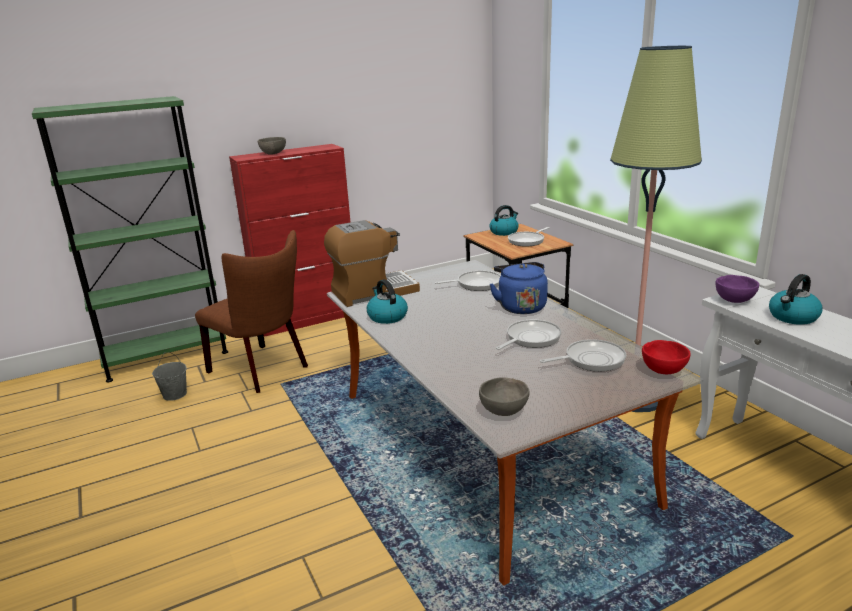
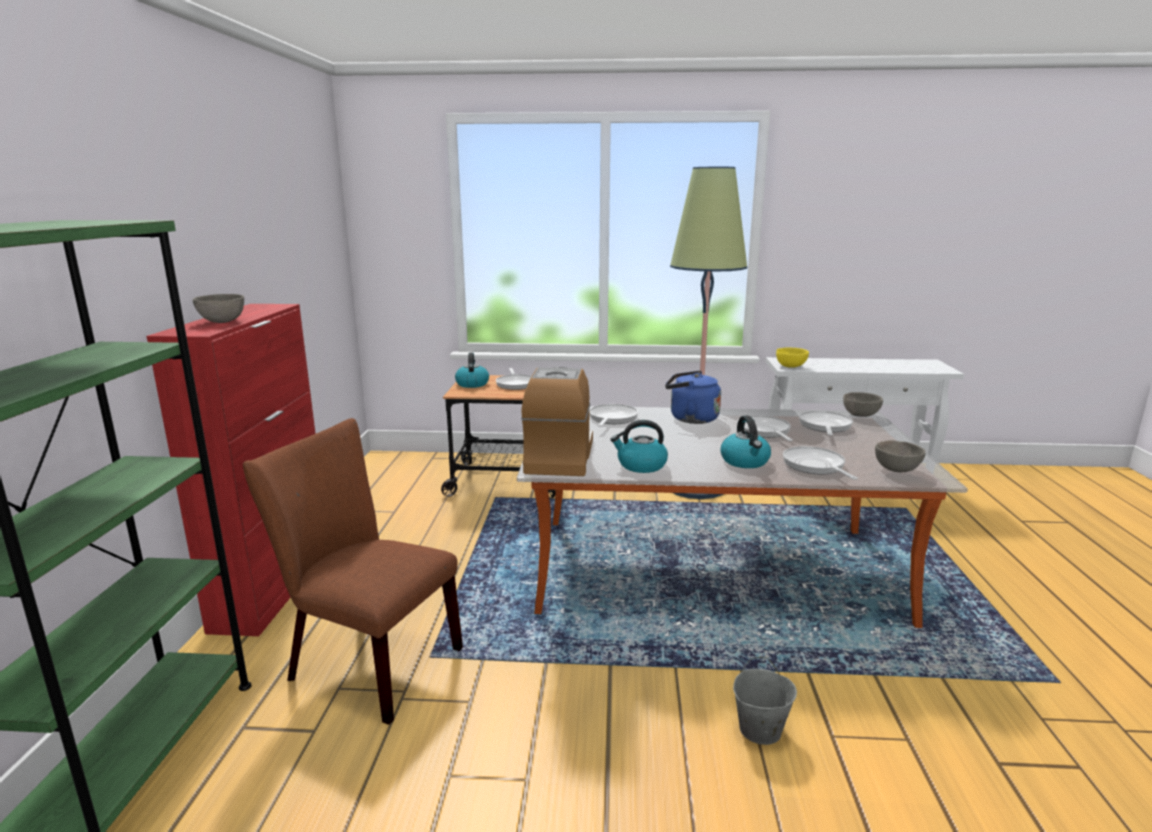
camera: 60 degrees left, 5 degrees down
(174, 394) = (309, 777): grey bucket -> grey bucket (759, 730)
(263, 370) = (366, 662): brown chair -> brown chair turned 135 degrees counterclockwise
(465, 374) = (815, 466): none -> frying pan
(663, 370) = (860, 415): red bowl -> grey bowl
(734, 300) = (790, 366): purple bowl -> yellow bowl
(793, 317) = (832, 365): kettle -> kettle (745, 461)

